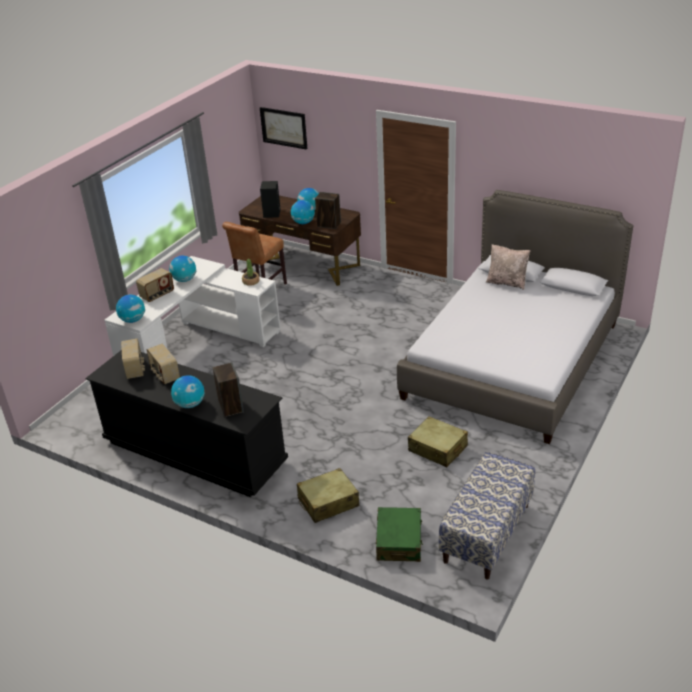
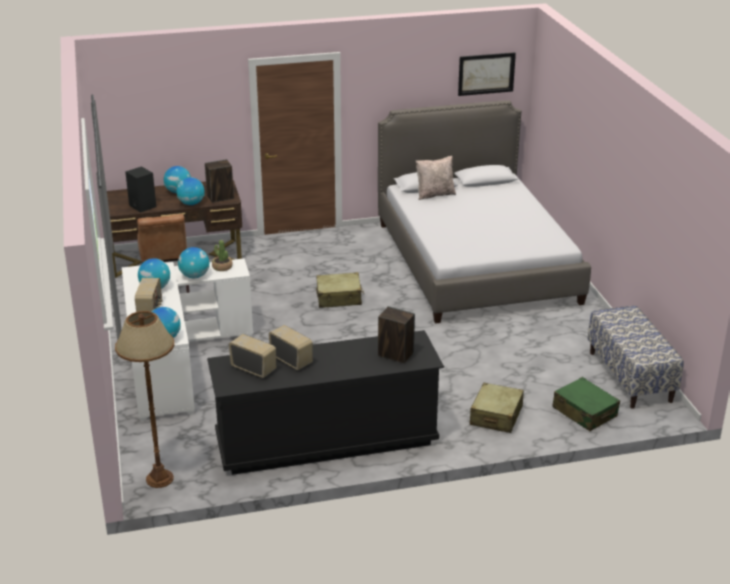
camera: 45 degrees left, 5 degrees down
(73, 422) = (159, 478): none -> brown floor lamp
(165, 375) = (291, 360): radio -> radio turned 150 degrees counterclockwise
(190, 404) = (357, 369): globe -> globe (195, 276)
(284, 127) = (126, 105): picture -> picture (486, 73)
(438, 449) = (516, 343): beige suitcase -> beige suitcase (339, 298)

